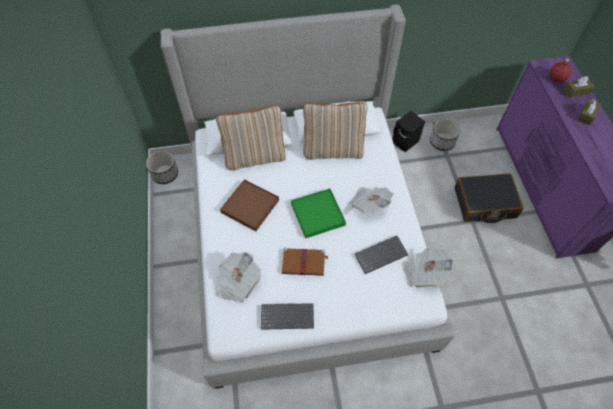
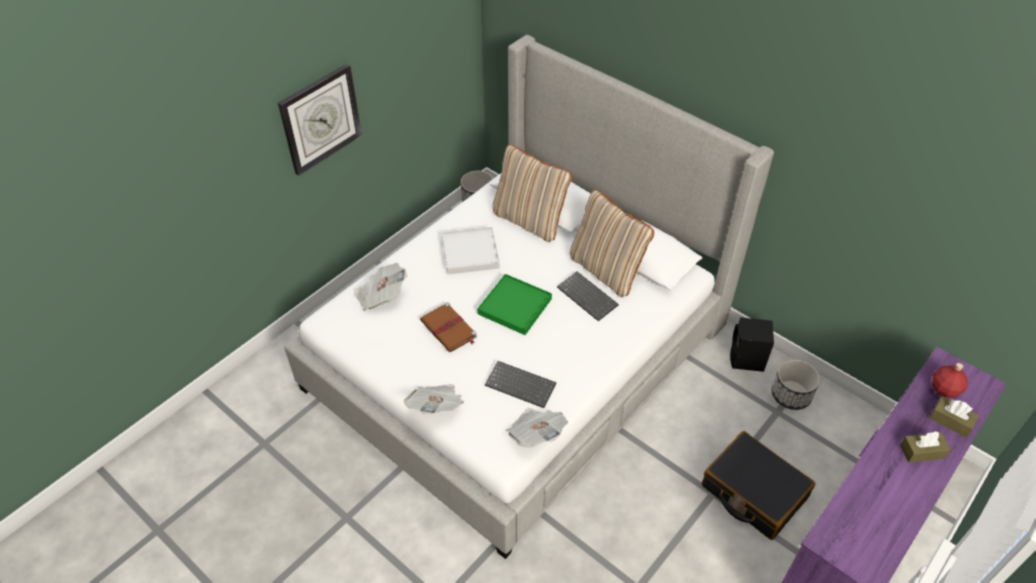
camera: 50 degrees right, 10 degrees down
(94, 201) = (320, 119): none -> wall clock
(250, 206) = (470, 252): brown tray -> white tray
(288, 316) = (381, 353): keyboard -> keyboard (588, 297)
(369, 204) = (572, 339): newspaper -> newspaper (436, 407)

